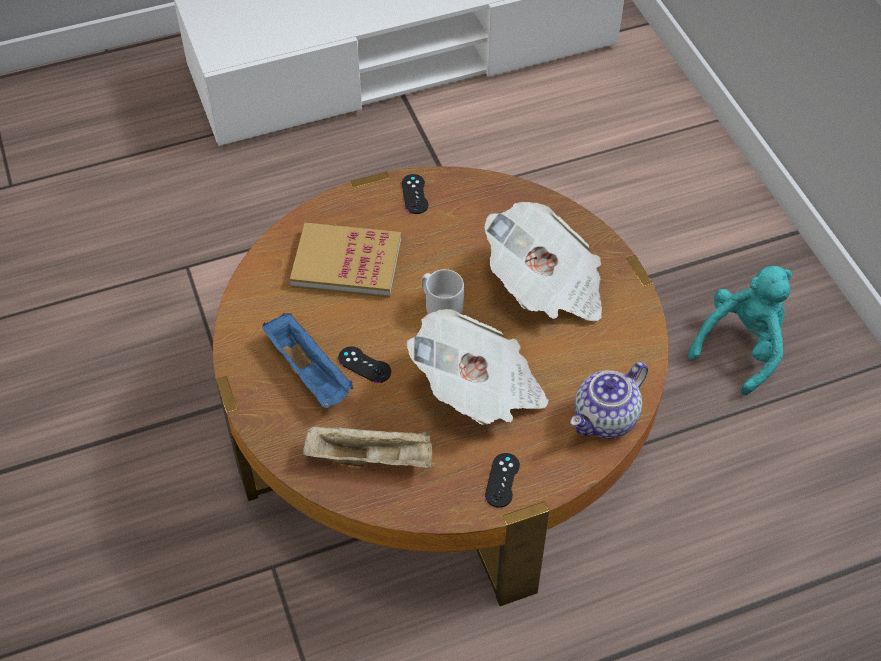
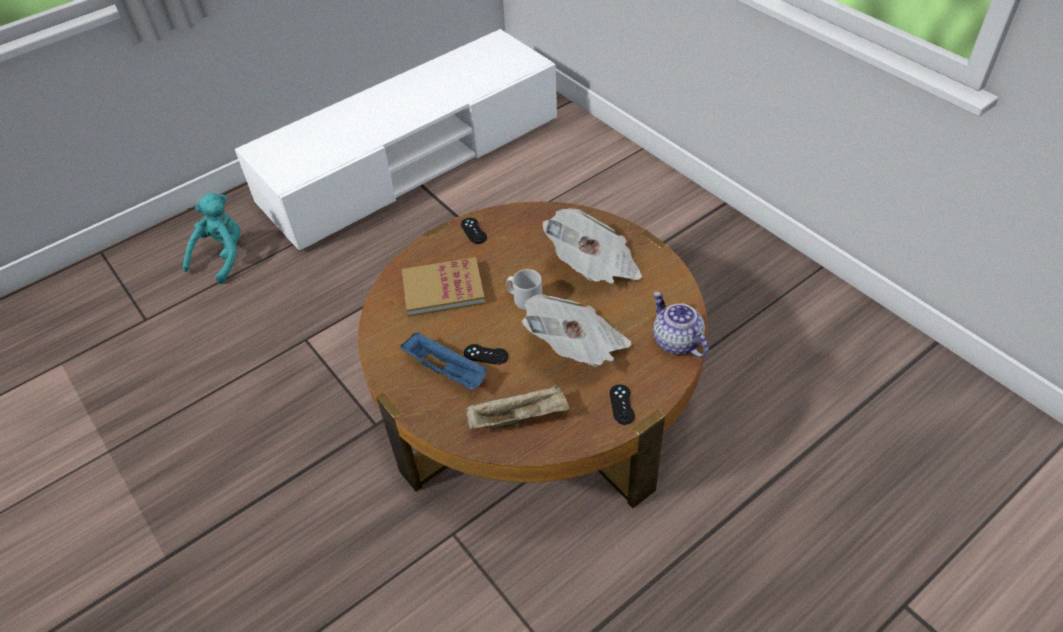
camera: 15 degrees left, 5 degrees down
(605, 419) = (676, 341): teapot -> teapot turned 120 degrees clockwise
(741, 347) = (722, 284): turquoise plush toy -> turquoise plush toy (223, 257)

